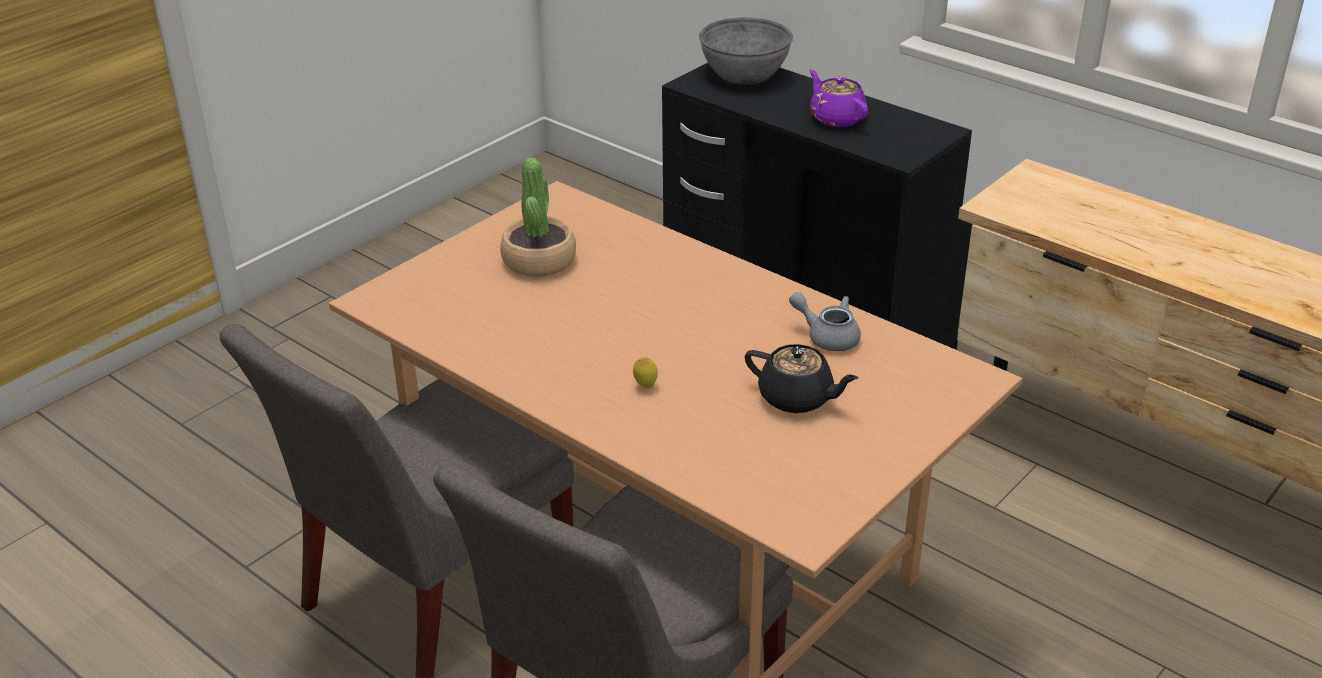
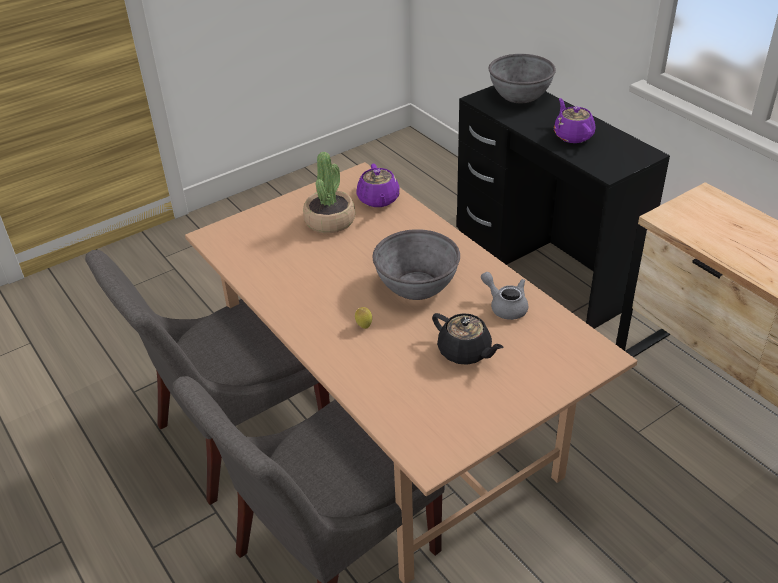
camera: 15 degrees right, 5 degrees up
(597, 226) = (378, 200): none -> purple teapot
(696, 326) = (416, 285): none -> grey bowl

